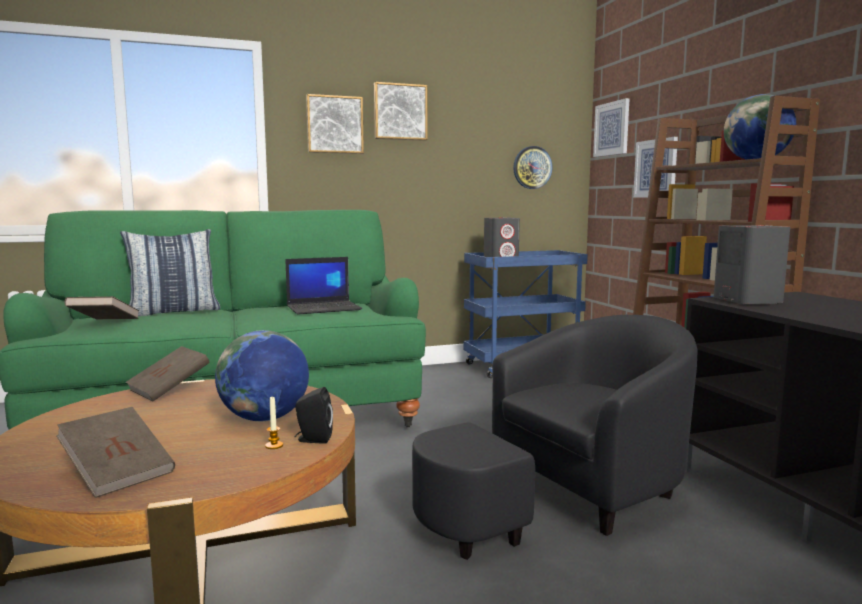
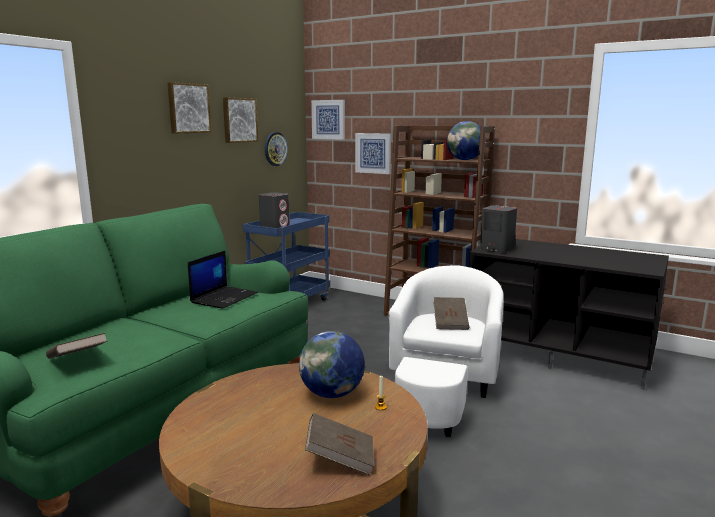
camera: 40 degrees left, 5 degrees up
(169, 390) = (209, 399): brown book -> brown book (450, 323)
(174, 312) = (92, 331): pillow -> none
(313, 439) = (390, 395): black speaker -> none
(334, 125) = (140, 122): picture -> picture (239, 120)
(566, 498) = (443, 385): black armchair -> white armchair

